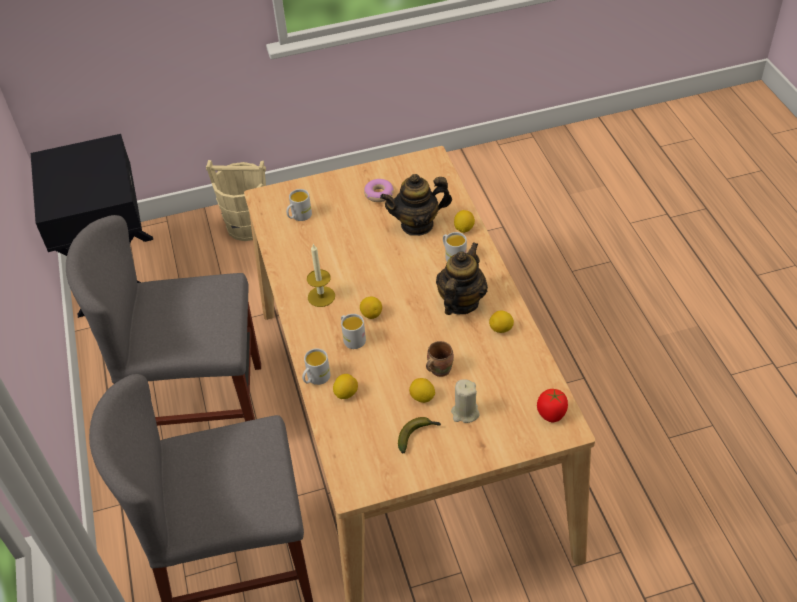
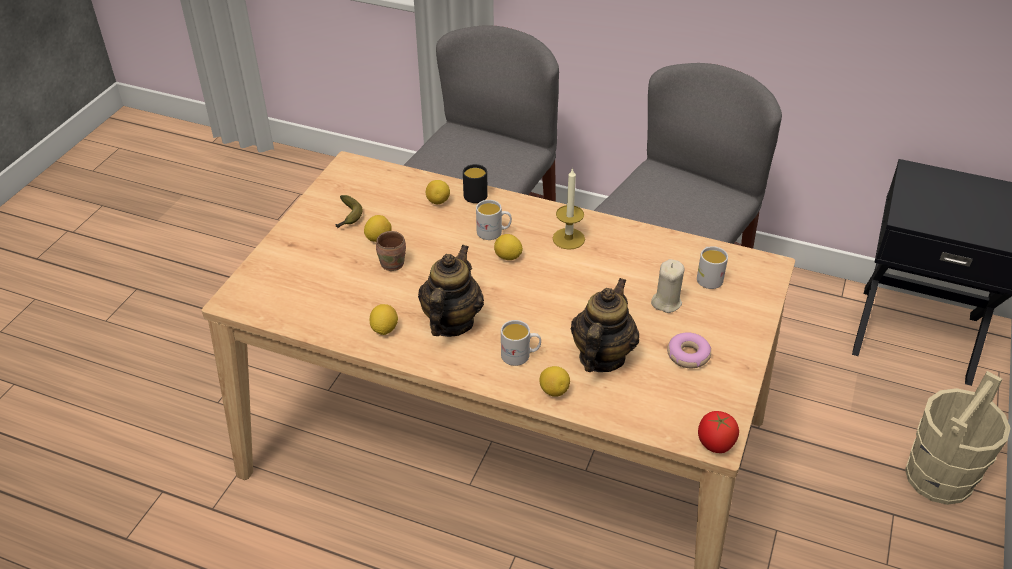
camera: 125 degrees right, 5 degrees down
(316, 379) = (474, 193): white mug -> black mug
(460, 302) = (451, 322): teapot -> teapot turned 135 degrees counterclockwise
(465, 413) = (331, 252): beige candle -> beige candle (666, 302)
(551, 414) = (259, 300): tomato -> tomato (715, 444)

